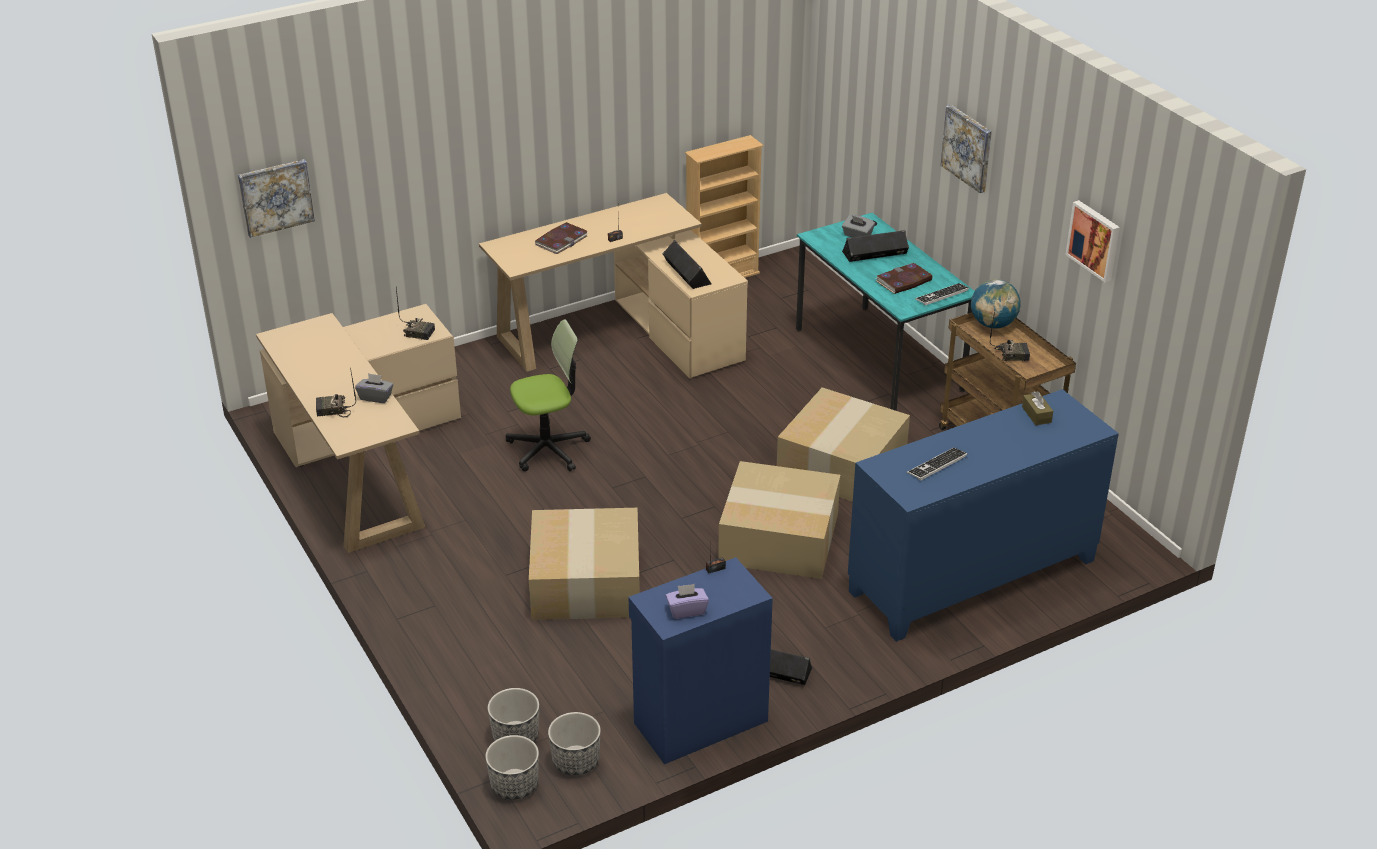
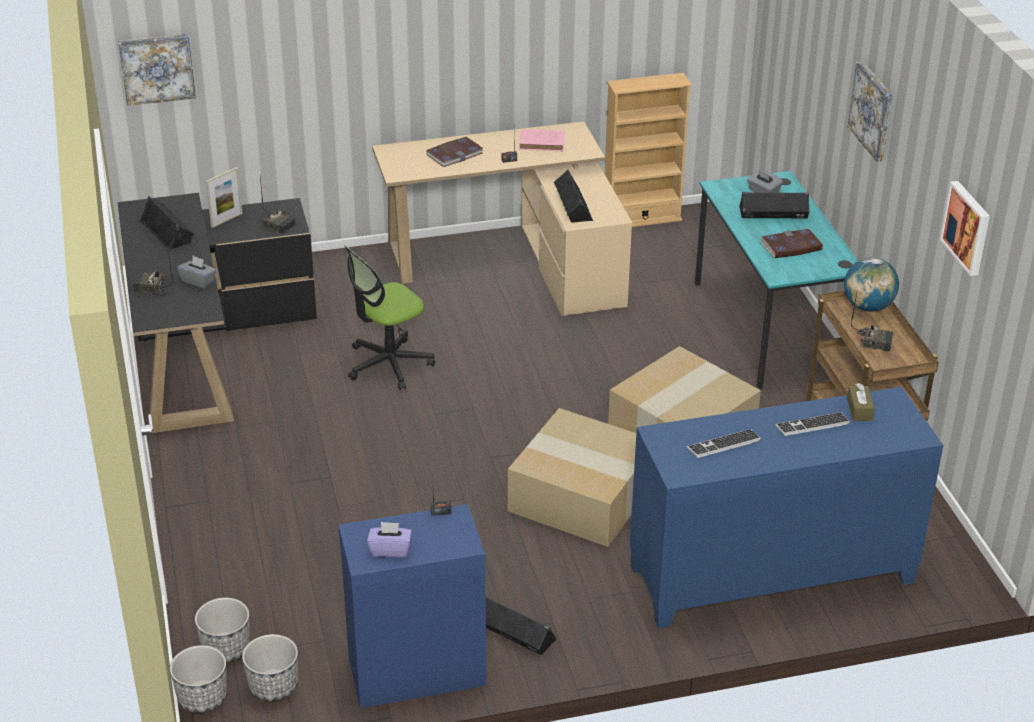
camera: 15 degrees right, 0 degrees up
(321, 354) = (168, 231): none -> black speaker
(365, 335) = (226, 220): none -> picture frame
(365, 462) = (206, 347): beige desk -> black desk
(548, 449) = (388, 364): office chair -> office chair turned 150 degrees clockwise
(584, 581) = (364, 504): cardboard box -> none
(638, 218) = (543, 143): none -> pink book
(942, 295) = (825, 267): keyboard -> keyboard (812, 425)

